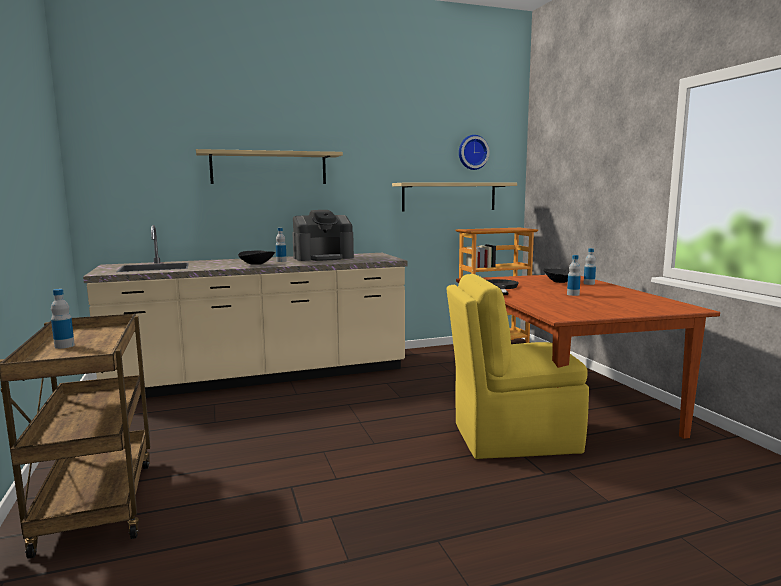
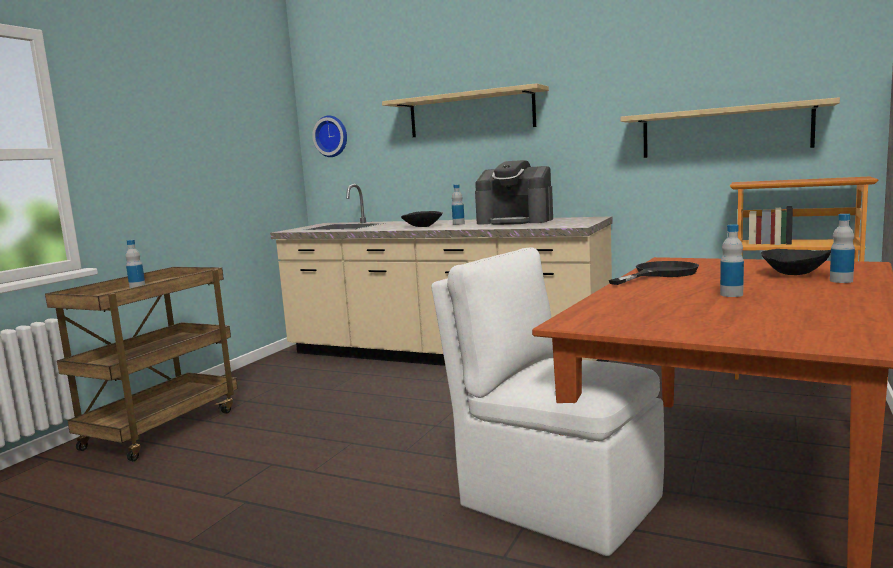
camera: 45 degrees right, 0 degrees up
(472, 152) = (770, 55): wall clock -> wall clock (332, 136)
(512, 438) = (556, 499): yellow chair -> white chair

